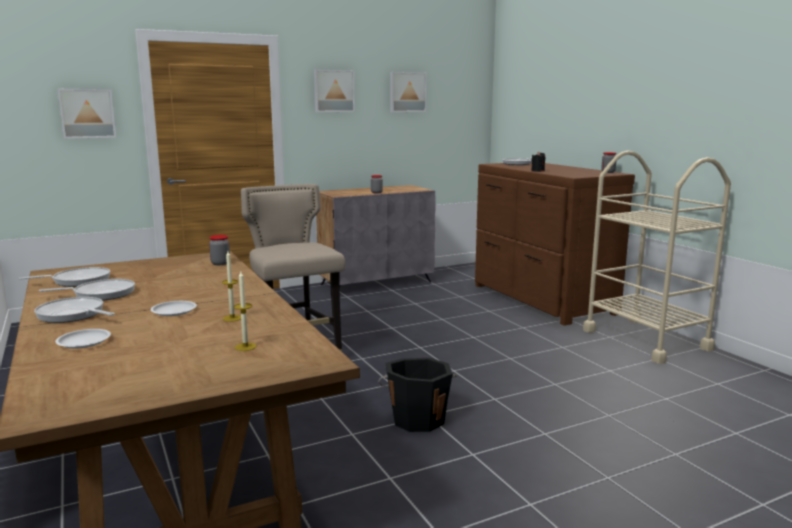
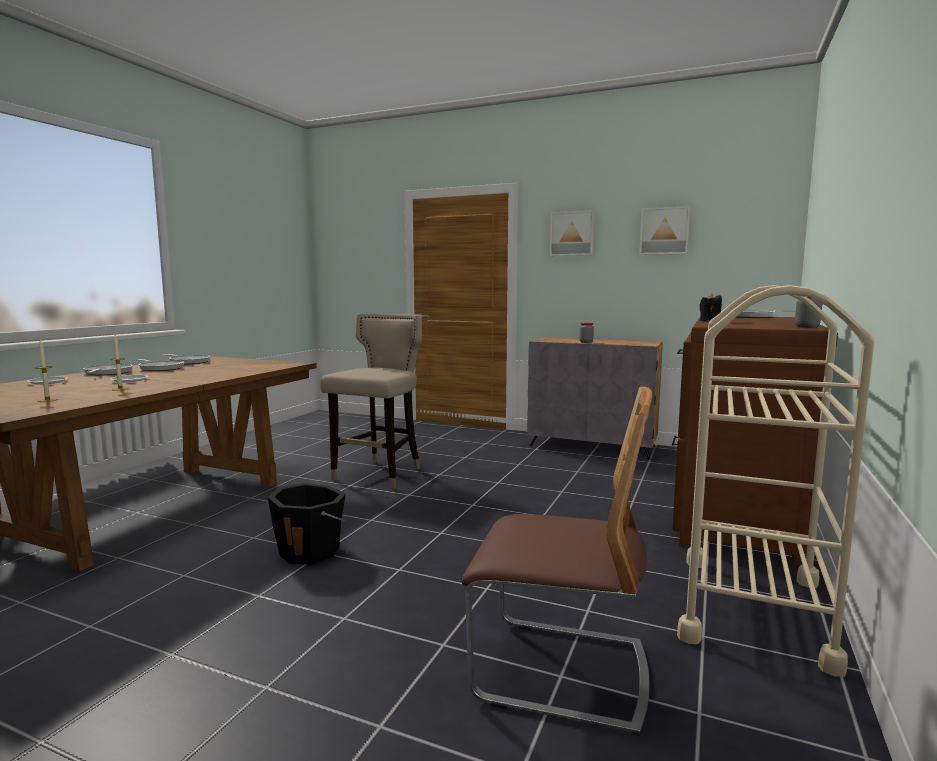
camera: 50 degrees right, 5 degrees down
(87, 113) = (370, 259): picture -> none
(220, 263) = (272, 367): jar -> none
(662, 397) = (560, 671): none -> chair

